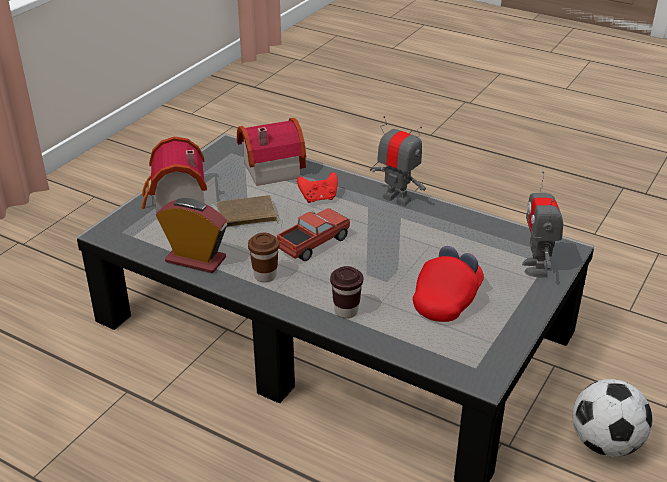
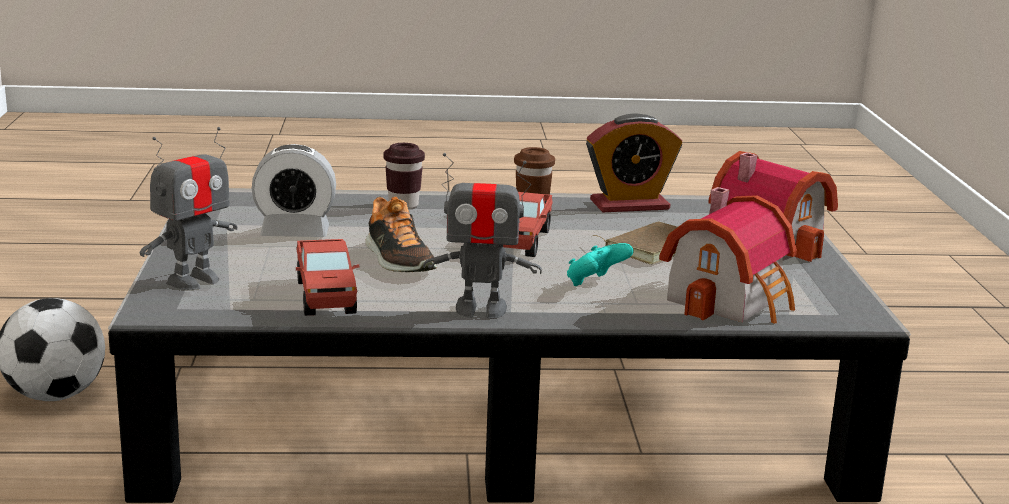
camera: 145 degrees right, 15 degrees down
(319, 198) = (595, 284): red game controller -> turquoise game controller
(404, 249) = (398, 260): none -> shoe
(447, 299) = (295, 232): red cap -> alarm clock
(468, 231) = (325, 296): none -> toy truck
(536, 268) = (193, 280): toy robot -> toy robot turned 75 degrees clockwise

